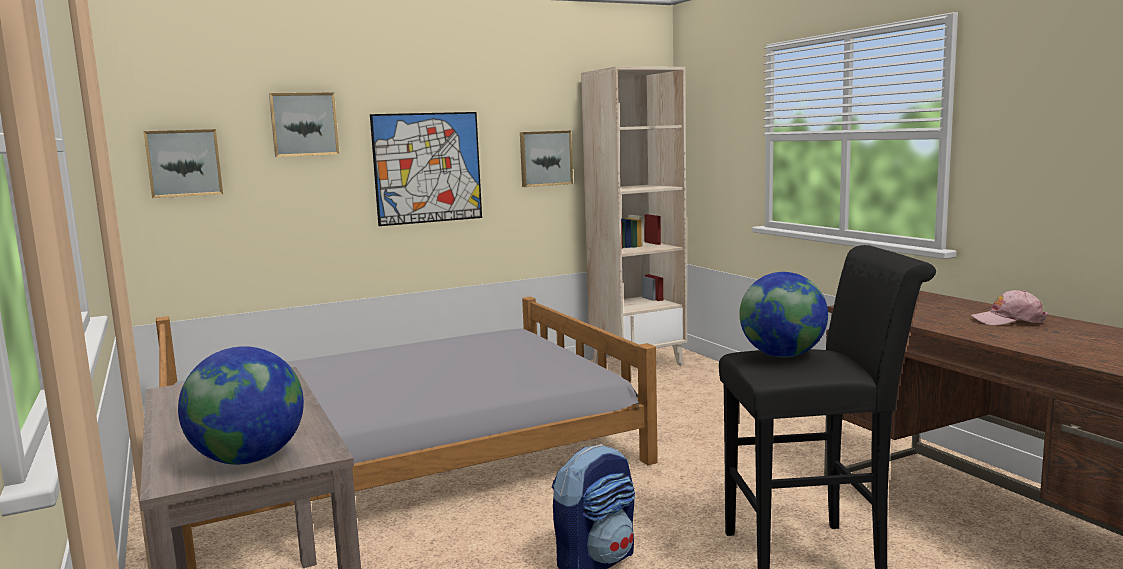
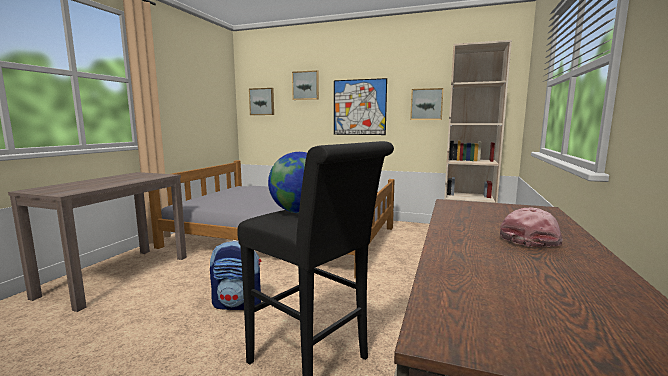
camera: 45 degrees right, 0 degrees up
(248, 459) = (54, 190): globe -> none
(1007, 320) = (530, 238): pink cap -> pink cap turned 75 degrees clockwise

